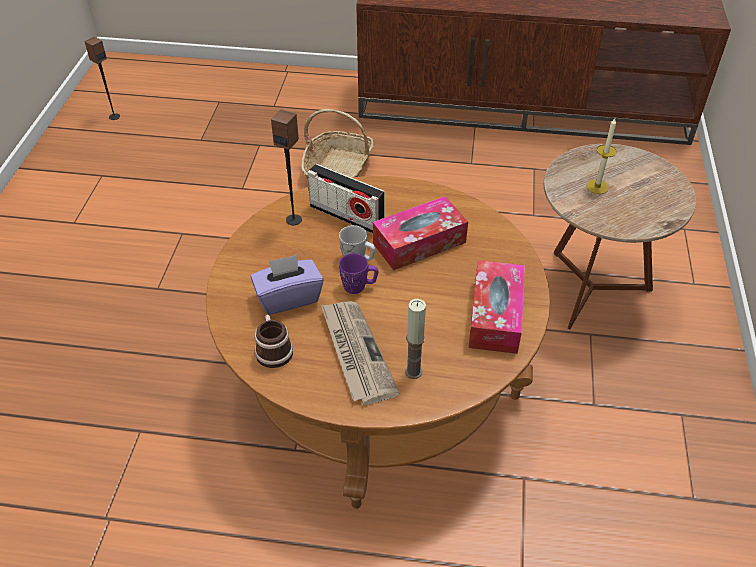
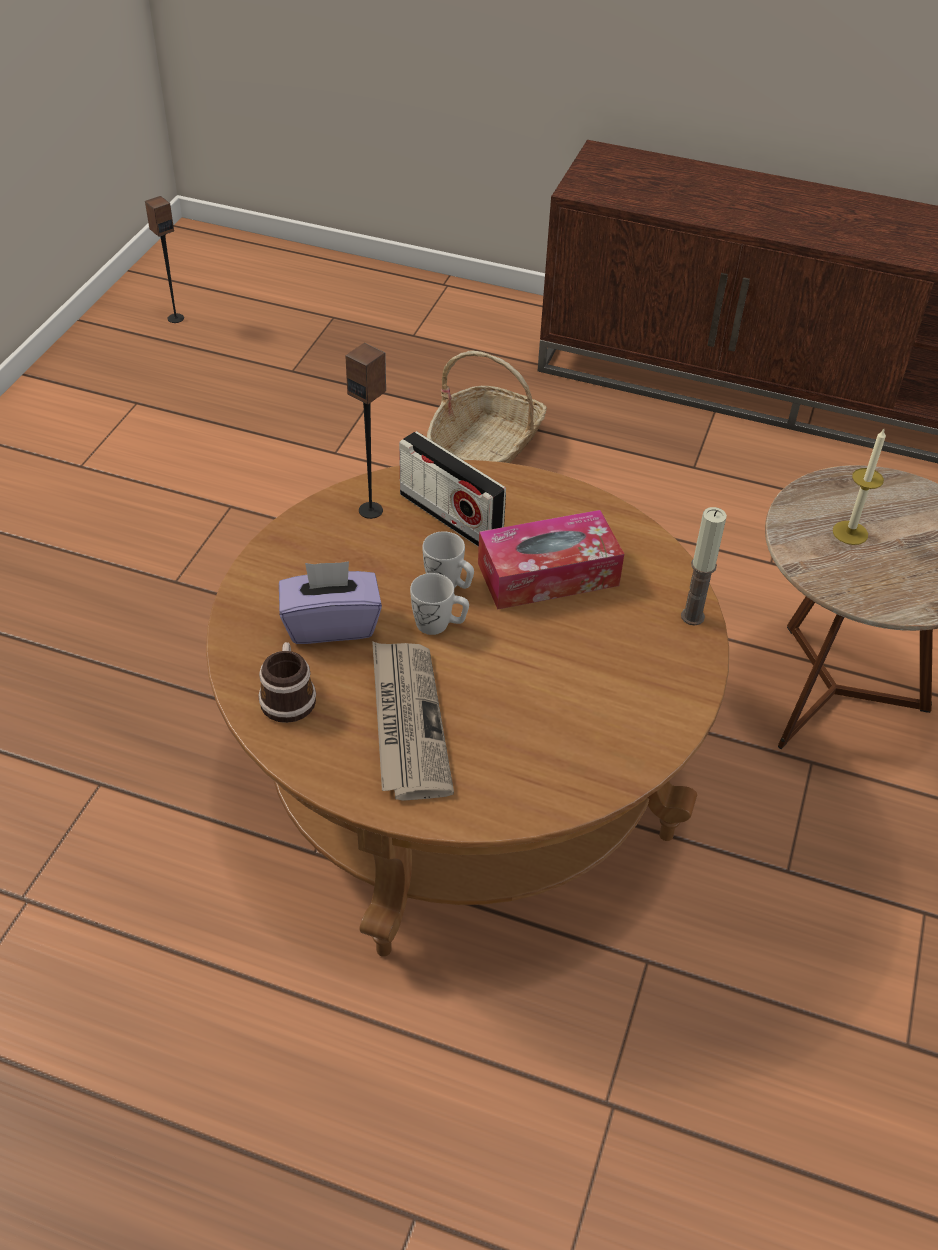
camera: 10 degrees right, 0 degrees up
(359, 286) = (439, 625): purple mug -> white mug
(413, 371) = (484, 764): candle -> candle (692, 616)
(495, 316) = (632, 703): tissue box -> none

